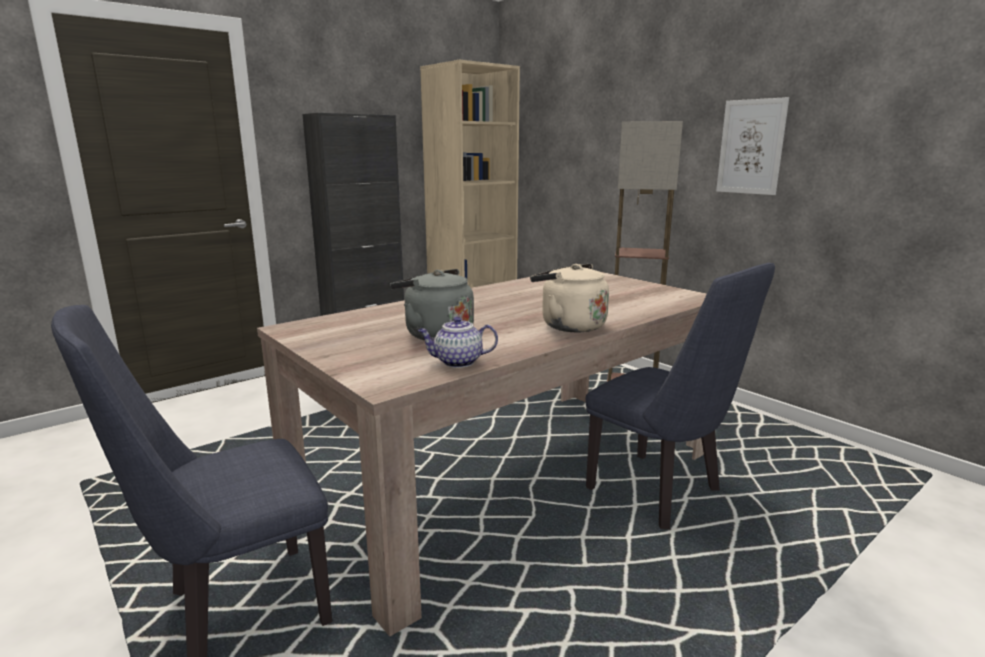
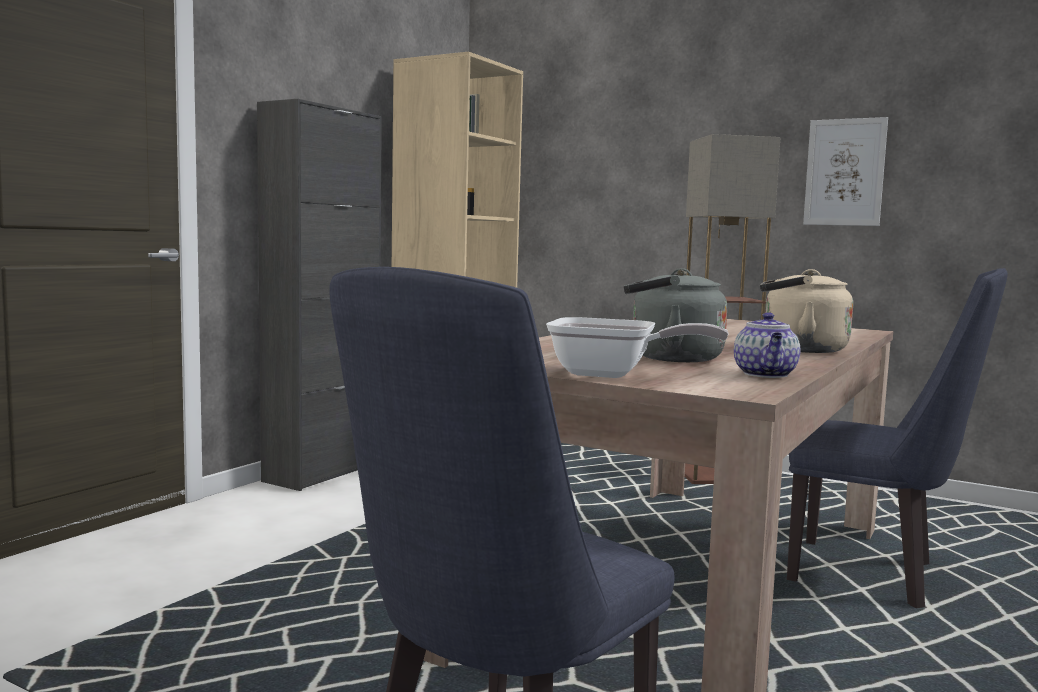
camera: 20 degrees left, 10 degrees down
(344, 355) = (613, 375): none -> frying pan
(457, 362) = (766, 375): teapot -> teapot turned 60 degrees counterclockwise

